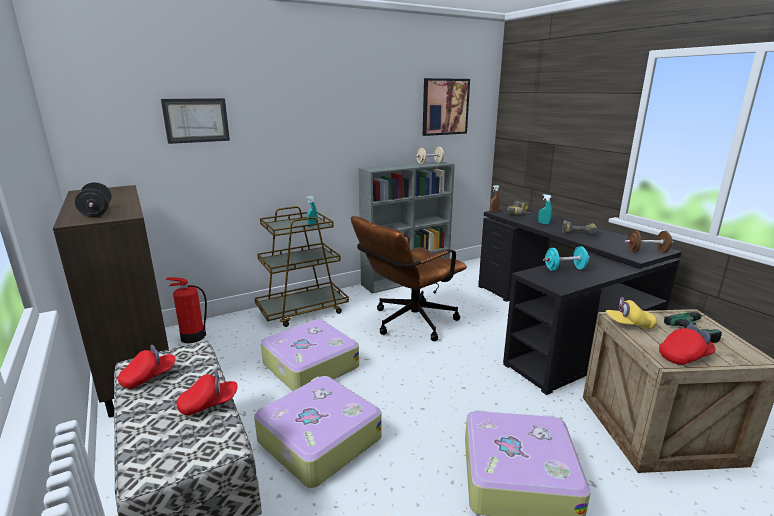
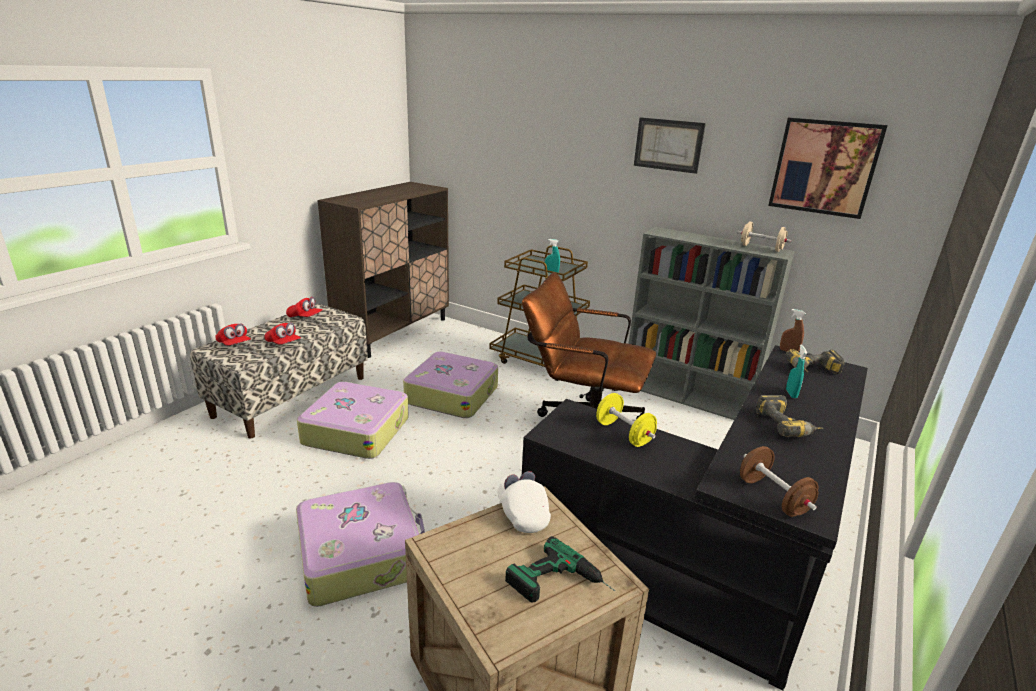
camera: 60 degrees right, 5 degrees up
(97, 212) = (360, 198): black dumbbell -> none
(192, 337) = (448, 333): fire extinguisher -> none
(196, 120) = (500, 139): picture -> picture (668, 145)
(565, 269) = (624, 434): turquoise dumbbell -> yellow dumbbell
(629, 325) = (522, 513): yellow cap -> white cap
(684, 356) = (457, 561): red cap -> red cap (234, 344)

